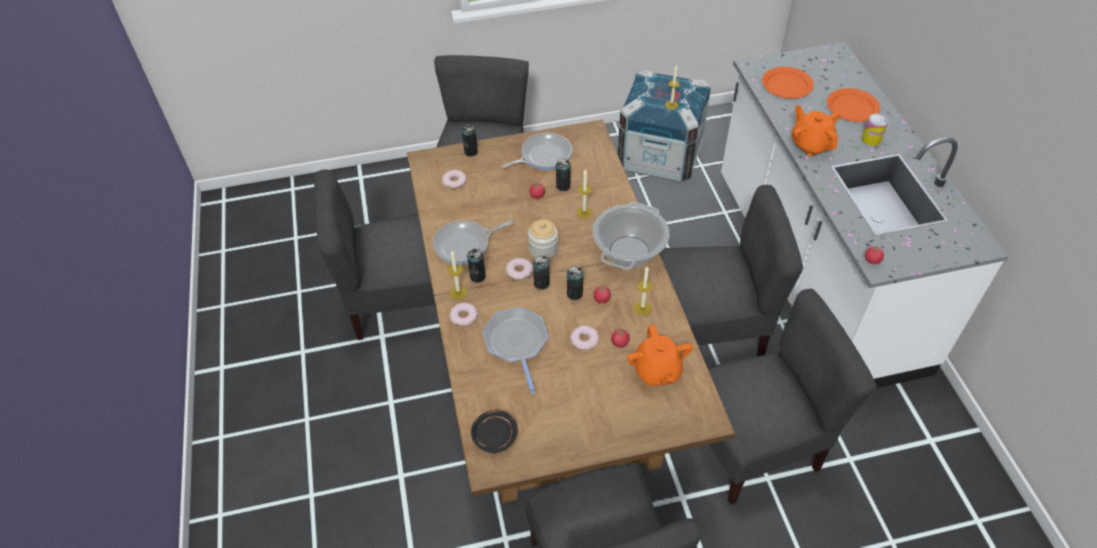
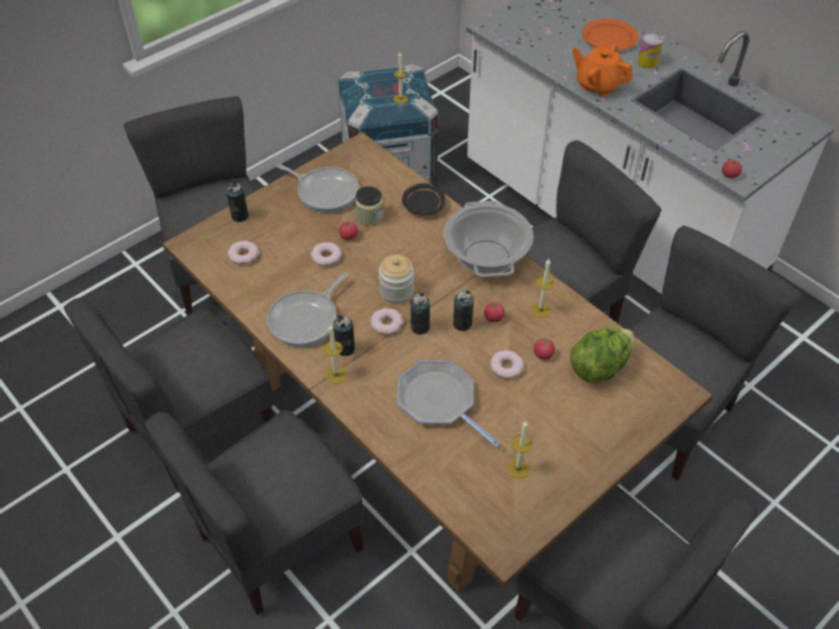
camera: 30 degrees left, 0 degrees up
(402, 404) = (279, 541): none -> grey chair
(463, 316) = (360, 398): donut -> donut (326, 257)
(494, 435) = (485, 509): black plate -> black plate (423, 205)
(543, 156) = (325, 192): frying pan -> frying pan turned 90 degrees clockwise
(563, 186) = (369, 216): can -> jar
(584, 212) = (412, 235): candle -> candle (518, 468)
(657, 371) = (599, 367): orange teapot -> lettuce
(786, 85) = (535, 35): orange plate -> none

